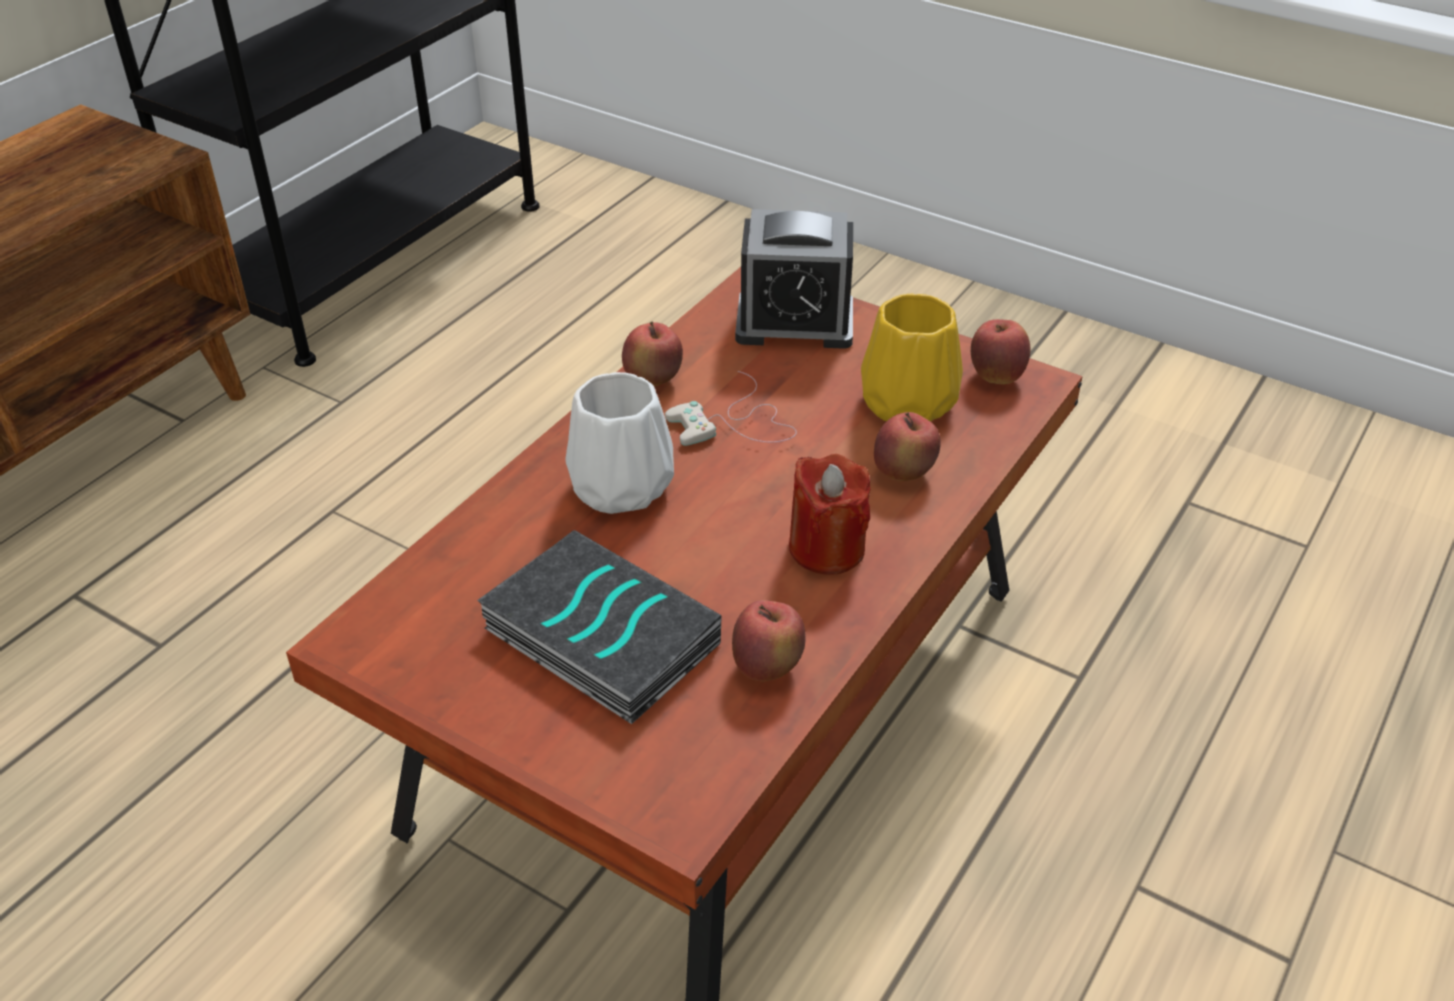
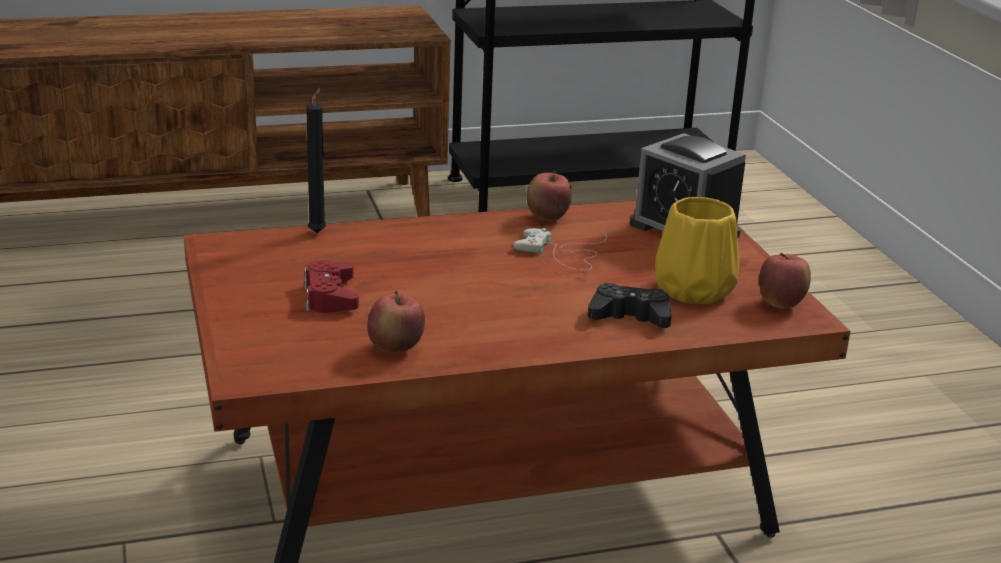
camera: 40 degrees right, 15 degrees down
(443, 545) = (318, 231): none -> black candle
(597, 637) = (330, 296): book -> red game controller
(622, 488) = (448, 251): white vase -> none
(826, 548) = (520, 323): red candle -> none
(903, 473) = (630, 316): apple -> black game controller

